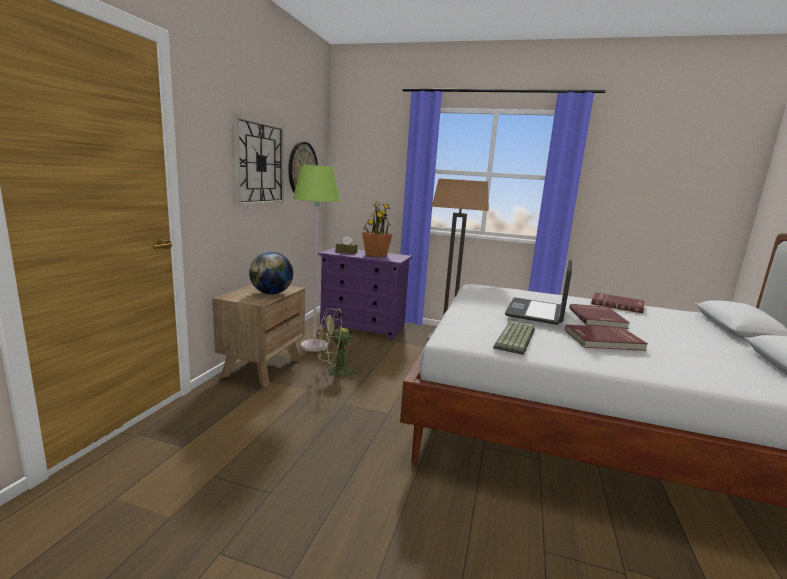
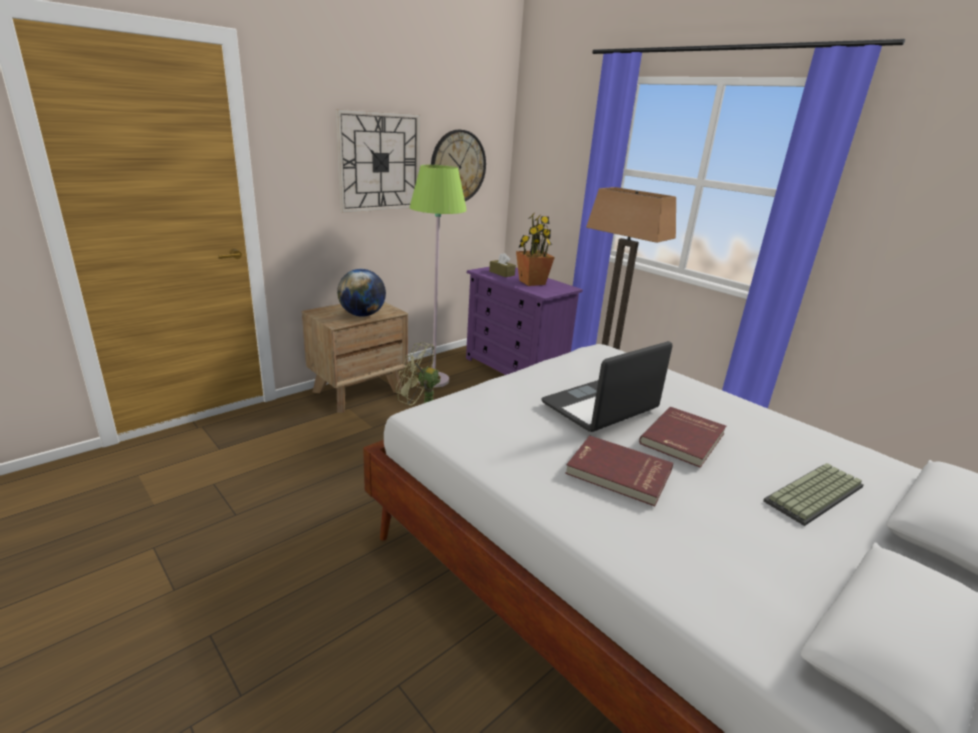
camera: 30 degrees right, 10 degrees up
(516, 339) = (498, 436): keyboard -> keyboard (815, 495)
(617, 304) = (781, 425): red book -> none

